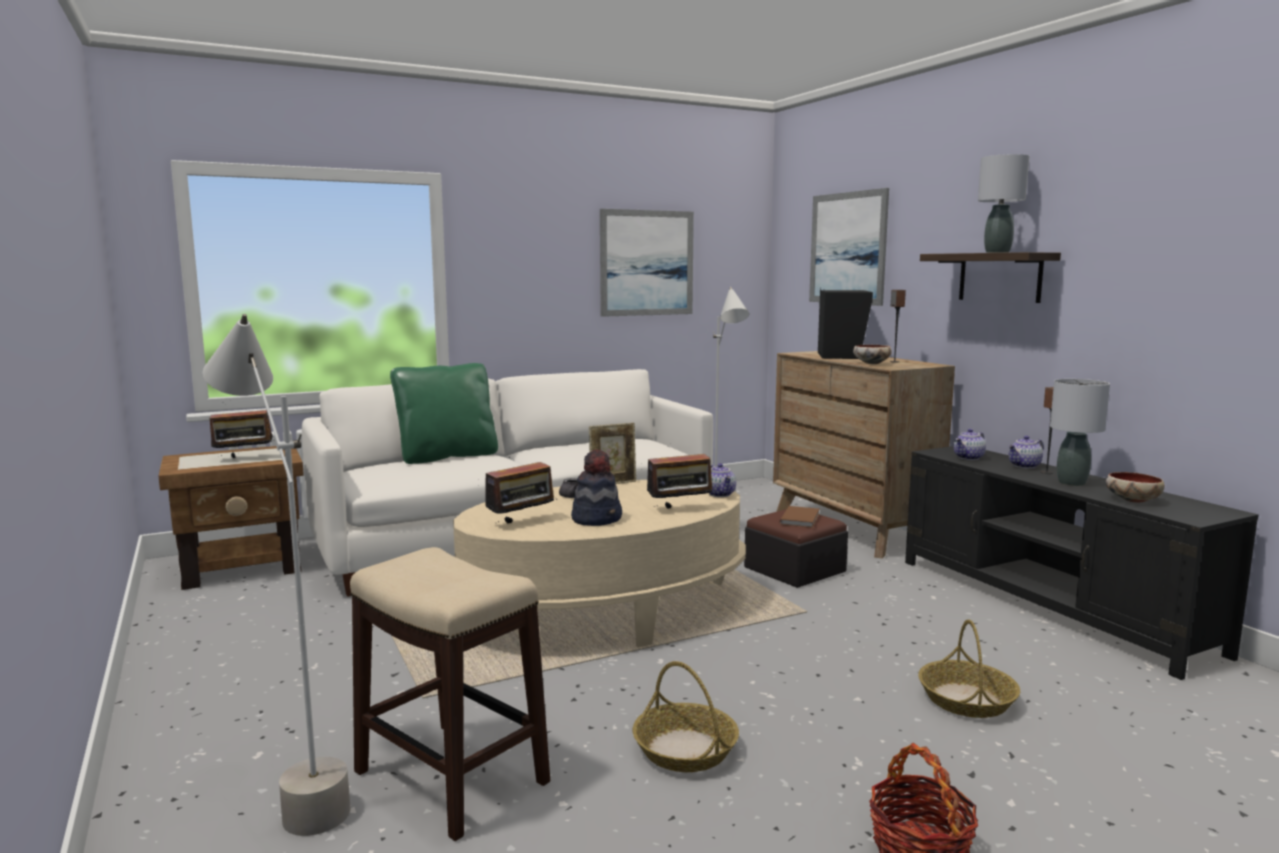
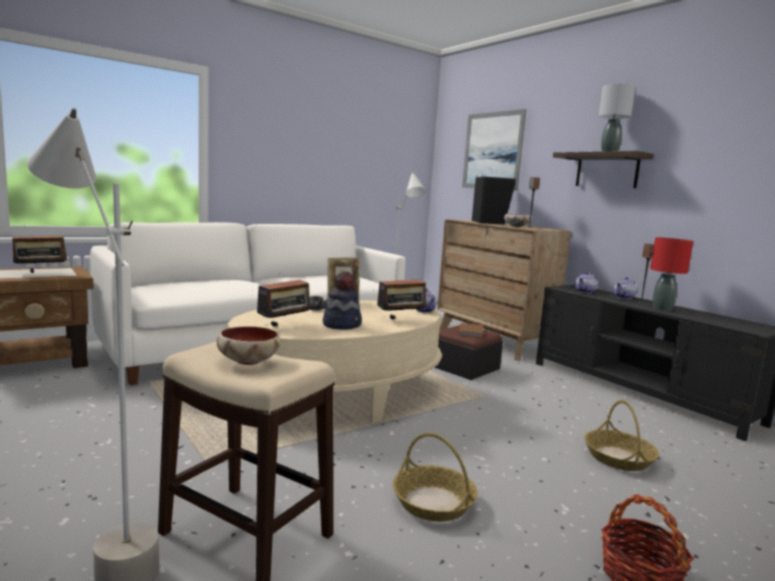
camera: 10 degrees left, 0 degrees up
(447, 456) = (209, 280): green pillow -> none
(647, 263) = (353, 152): picture -> none
(1072, 483) = (662, 308): grey table lamp -> red table lamp
(1131, 500) = (709, 319): bowl -> bowl (247, 361)

